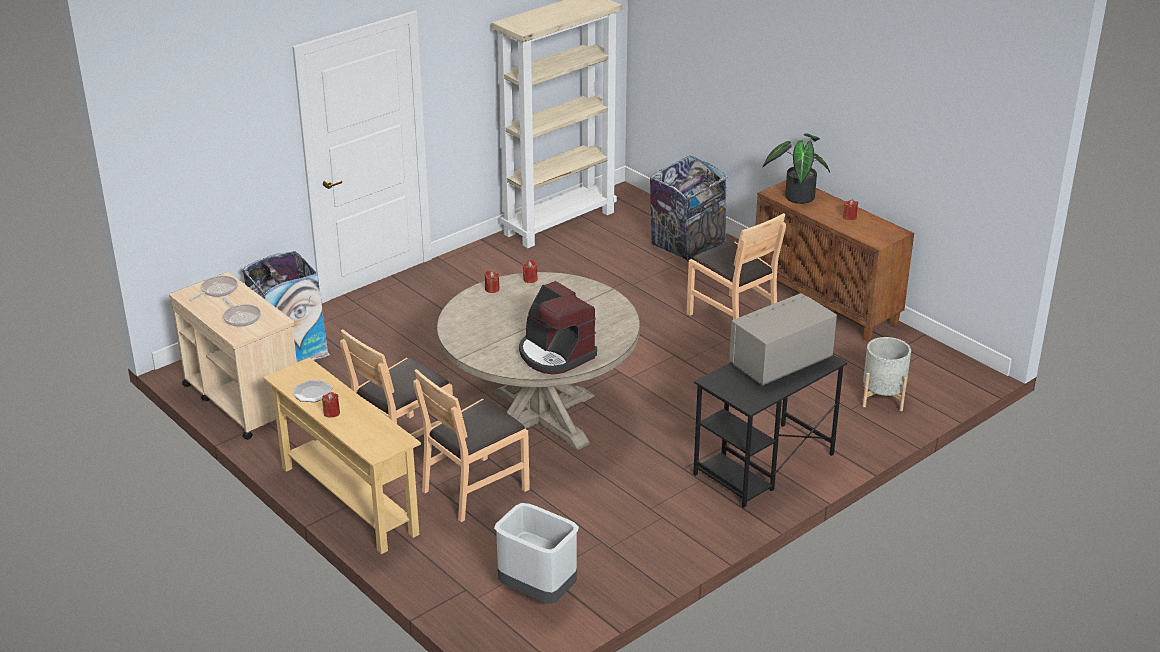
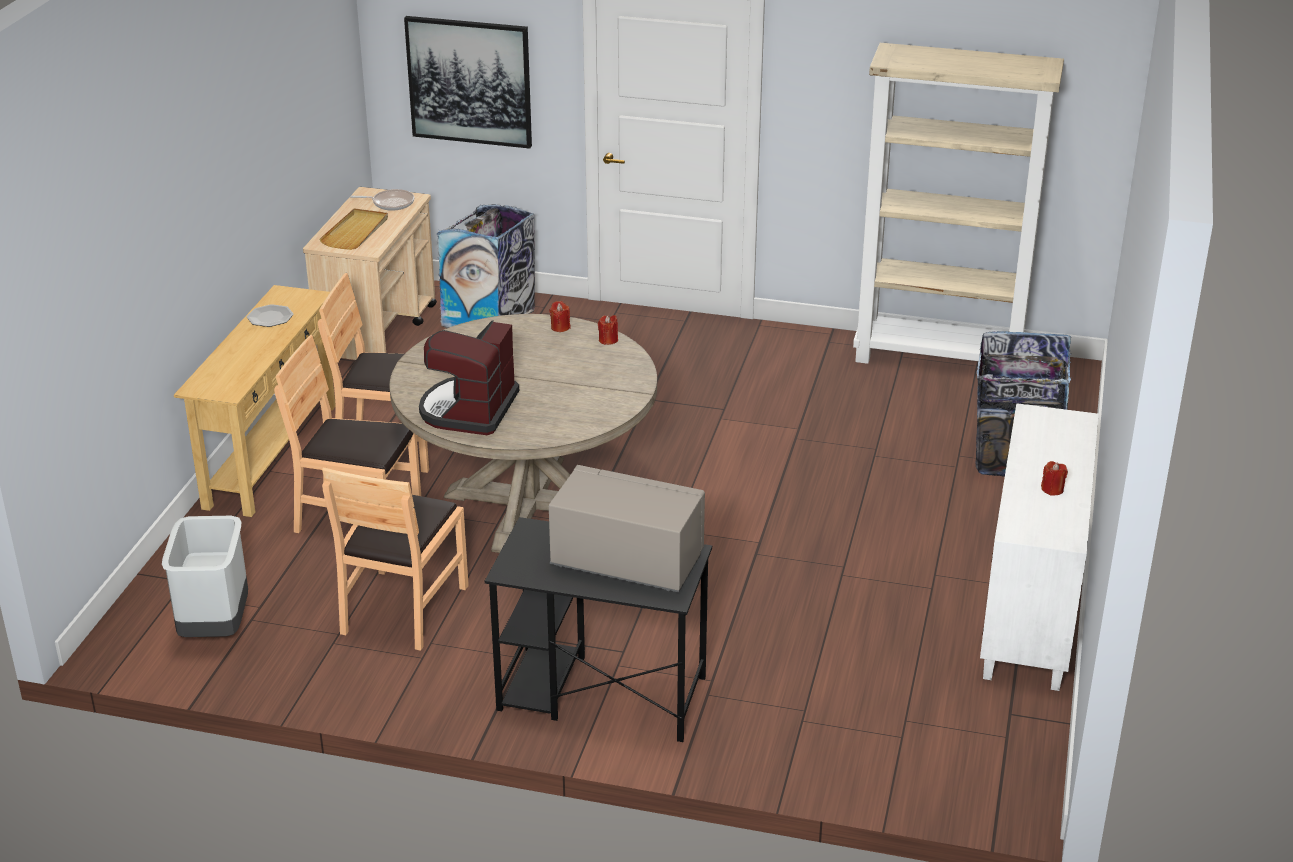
camera: 55 degrees right, 0 degrees up
(216, 170) = (469, 81): none -> picture
(241, 317) = (356, 232): frying pan -> beige tray
(331, 413) = (244, 340): red candle -> none
(732, 318) = (896, 552): brown chair -> brown chair (403, 608)
(796, 196) = (1050, 432): potted plant -> none
(826, 303) = (1031, 612): brown cabinet -> white cabinet
(883, 398) = (861, 739): grey planter -> none

